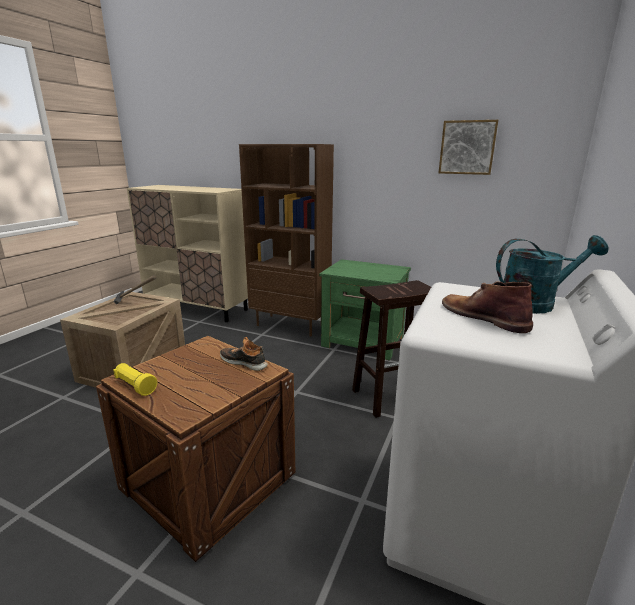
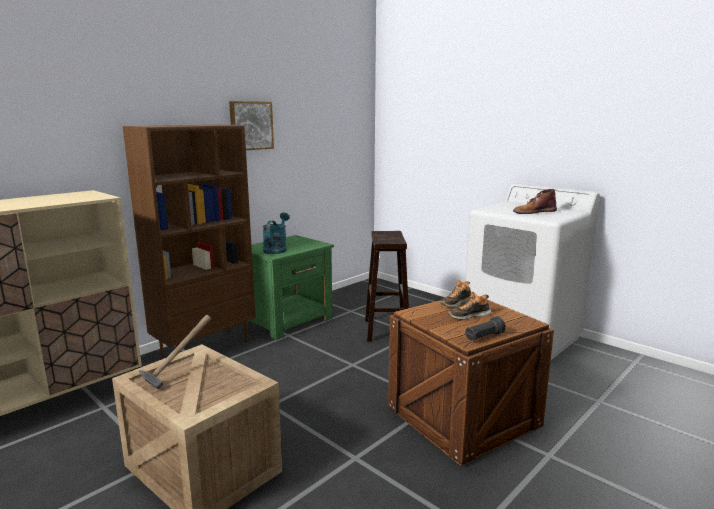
camera: 70 degrees left, 5 degrees down
(135, 386) = (484, 337): yellow flashlight -> black flashlight
(202, 373) = (468, 315): none -> shoe
(467, 147) = (318, 124): picture -> picture (250, 125)
(535, 304) = (516, 205): turquoise watering can -> turquoise watering can (276, 249)

